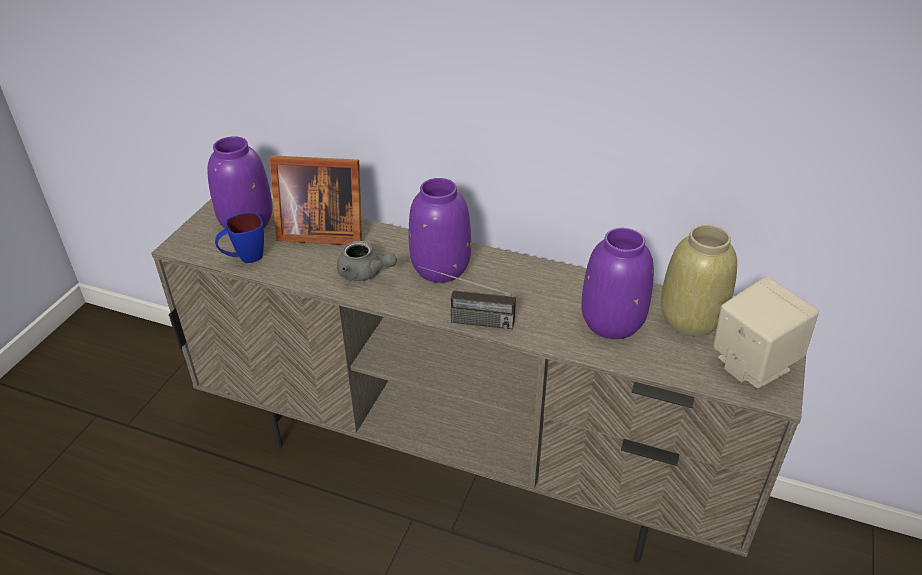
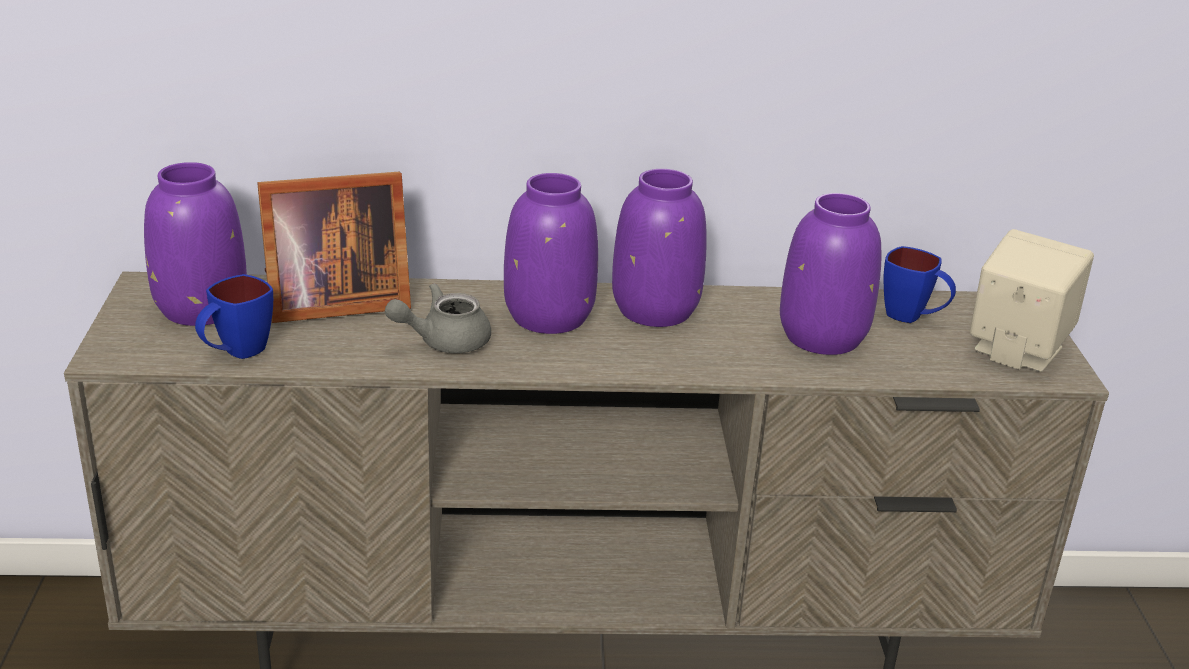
camera: 25 degrees left, 10 degrees down
(365, 273) = (443, 341): grey teapot -> grey teapot turned 150 degrees clockwise
(465, 320) = (632, 369): radio -> none
(511, 276) = (654, 310): none -> purple vase
(690, 319) = (912, 318): beige vase -> blue mug

